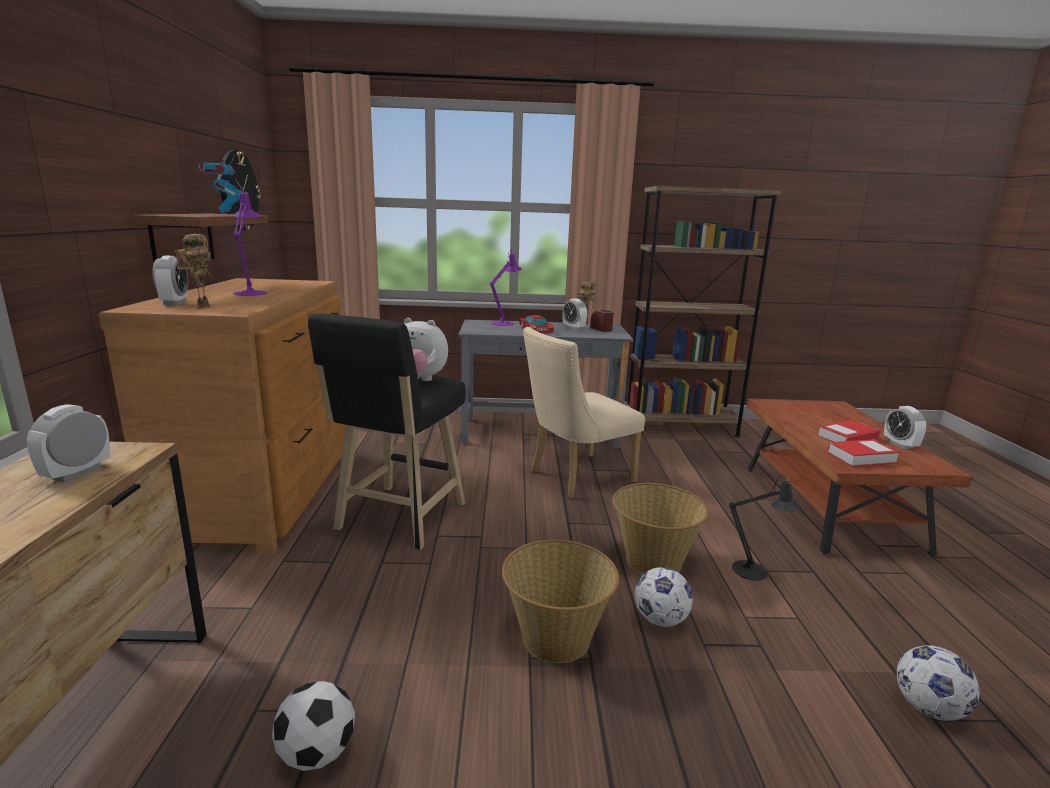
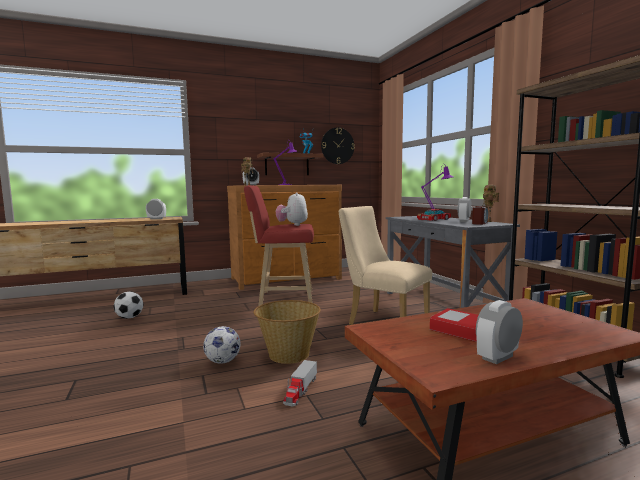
camera: 70 degrees right, 10 degrees down
(397, 520) = (283, 298): black stool -> red stool
(556, 639) = (197, 340): basket -> none
(755, 572) = (300, 390): black table lamp -> toy truck
(861, 457) = (405, 335): book -> none
(928, 709) = (141, 464): football -> none

